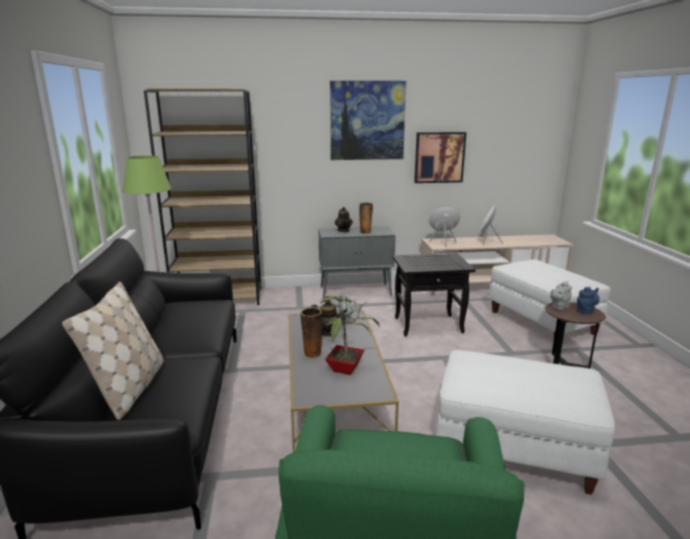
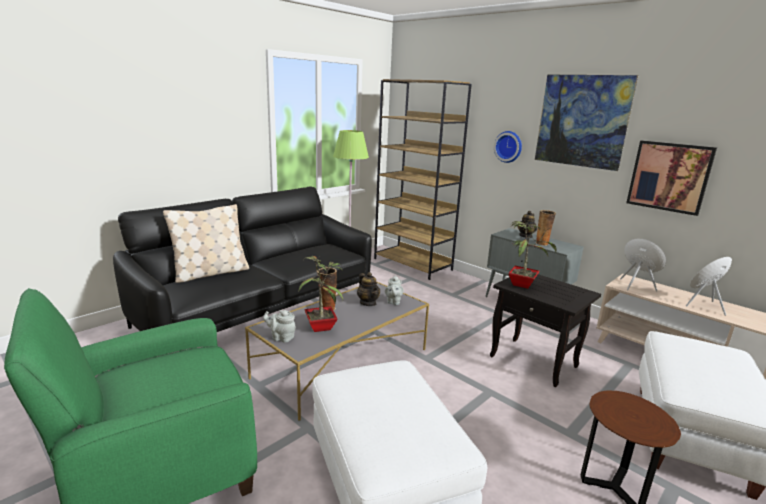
camera: 50 degrees right, 0 degrees up
(302, 151) = (509, 146): none -> wall clock
(416, 264) = (522, 284): none -> potted plant
(559, 307) = (622, 400): grey teapot -> grey teapot (281, 337)
(585, 311) = (651, 424): blue teapot -> none

